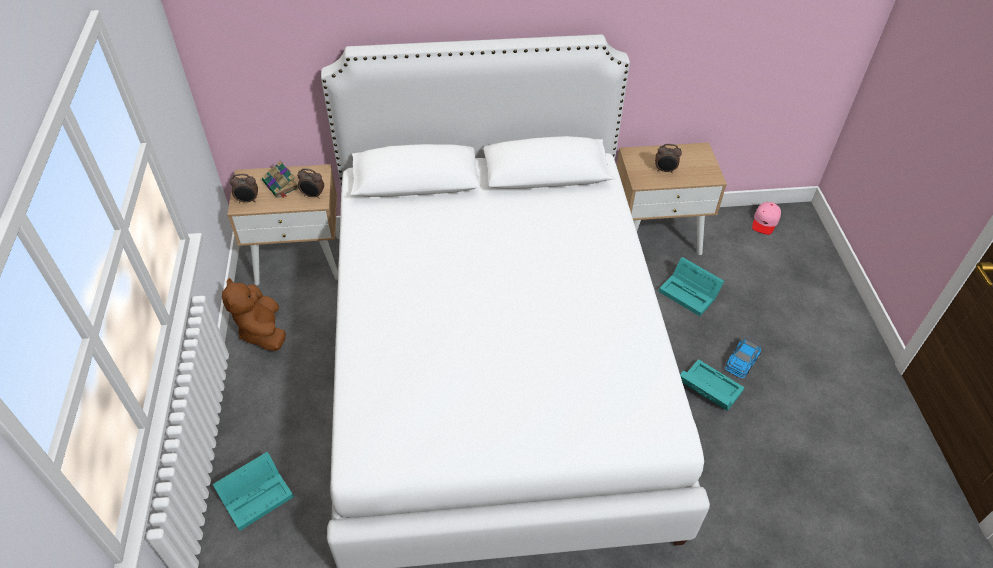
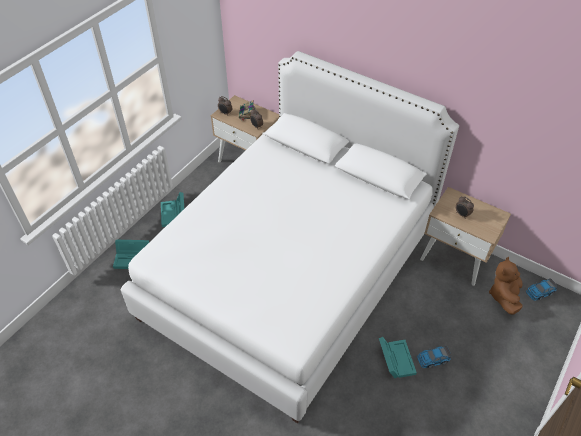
camera: 40 degrees right, 0 degrees up
(262, 331) = (201, 186): brown plush toy -> brown plush toy (504, 296)
(690, 293) = (441, 302): turquoise storage box -> turquoise storage box (174, 214)
(765, 222) = (540, 292): pink cap -> toy car

